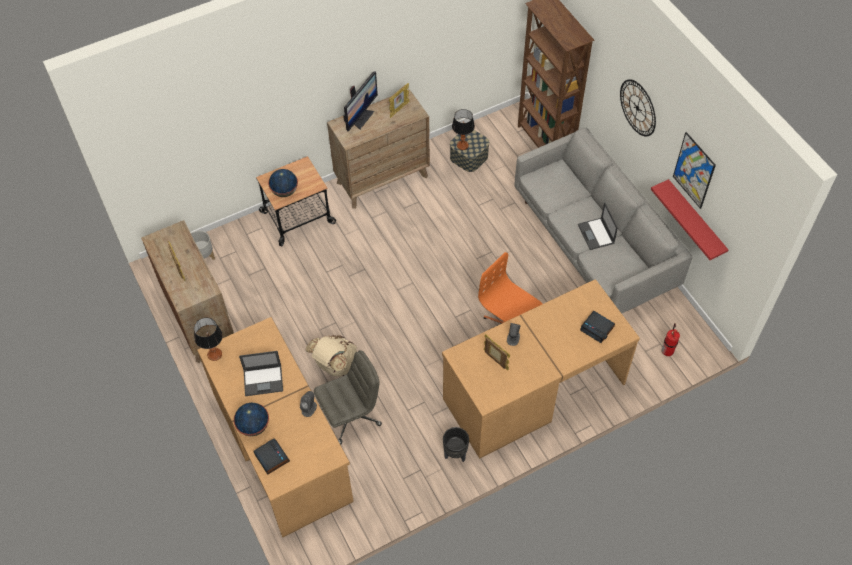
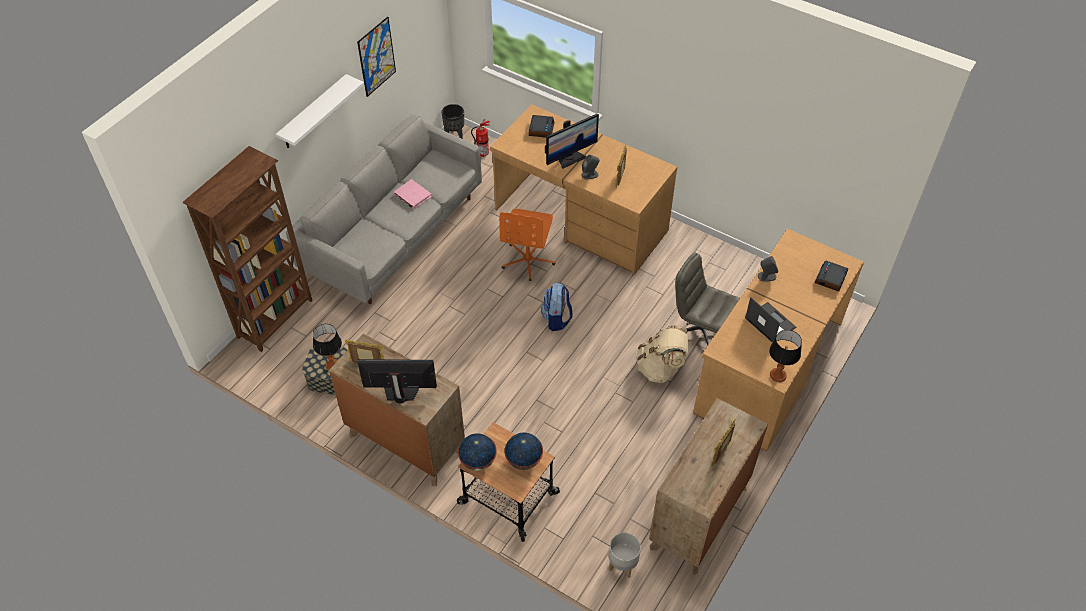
camera: 120 degrees left, 5 degrees down
(253, 426) = (816, 306): globe -> globe (477, 461)
(431, 318) = (557, 319): none -> backpack
(455, 454) = (677, 246): black planter -> black planter (455, 135)
(543, 333) = (570, 158): none -> monitor
(596, 234) = (412, 196): laptop -> pink book
(637, 108) = (313, 113): wall clock -> white shelf
(695, 220) = (396, 89): red shelf -> none

